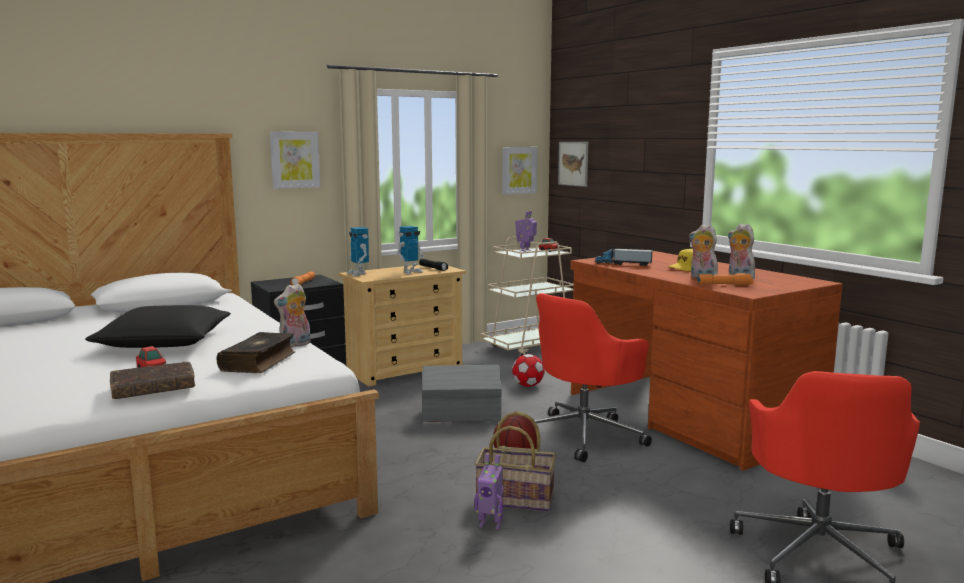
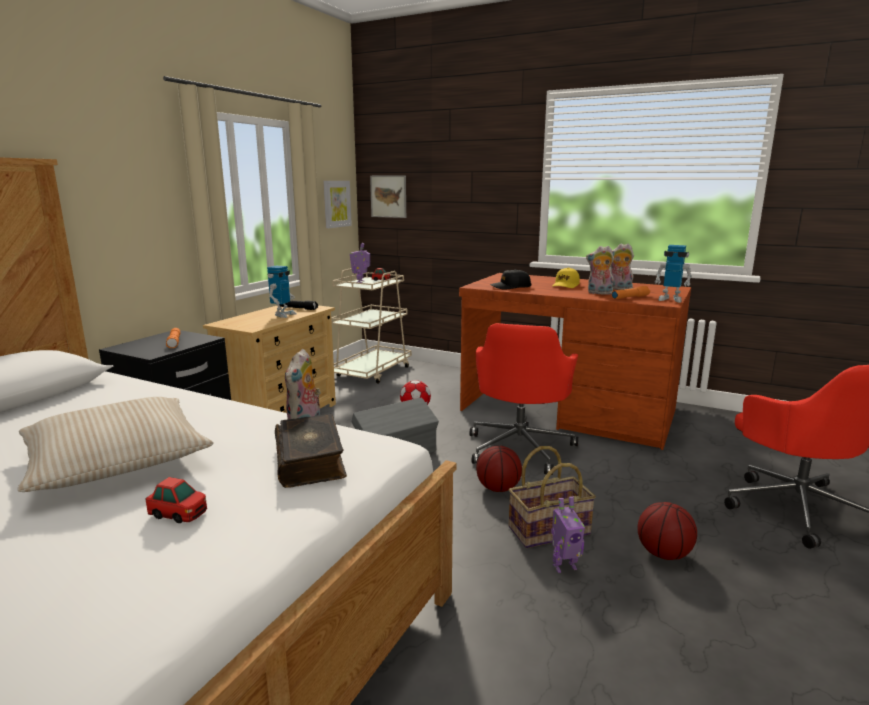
camera: 30 degrees left, 5 degrees up
(153, 389) = (237, 546): brown book -> none
(164, 342) = (116, 459): black pillow -> beige pillow
(294, 159) = (132, 194): picture -> none
(358, 274) = (229, 323): toy robot -> toy robot (670, 299)
(596, 543) = (664, 554): none -> basketball
(623, 264) = (510, 287): toy truck -> black cap

